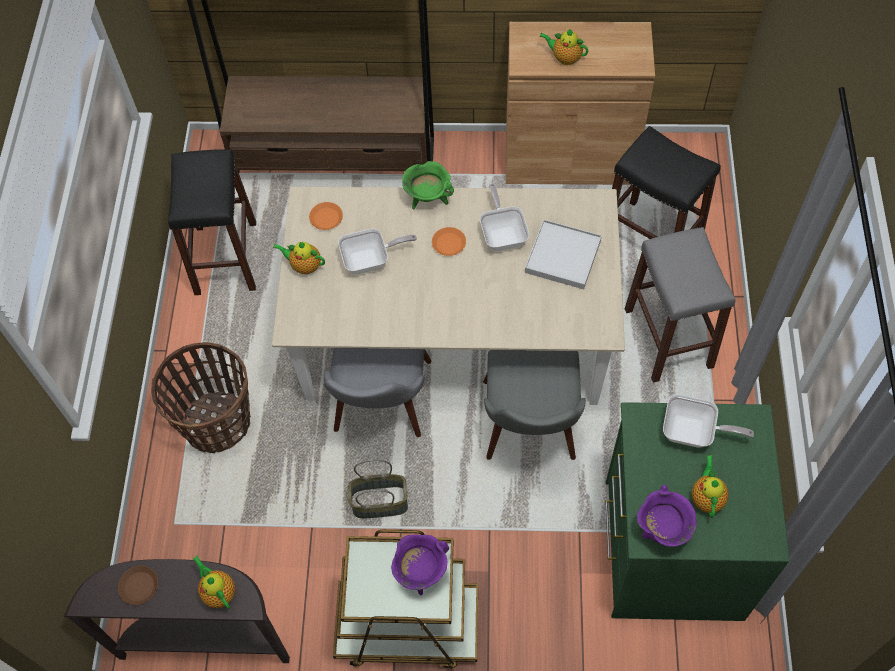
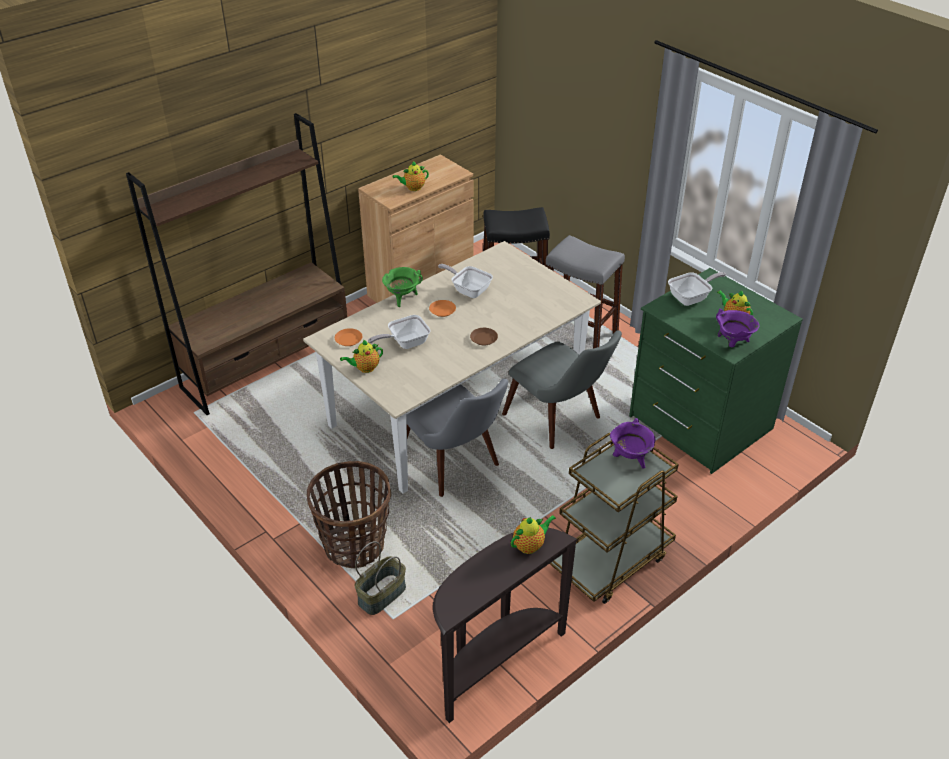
camera: 45 degrees left, 20 degrees down
(139, 586) = (475, 580): brown plate -> brown plate (483, 339)
(218, 591) = (530, 545): teapot -> teapot turned 135 degrees clockwise
(226, 258) = (249, 456): black stool -> none
(371, 261) = (405, 343): frying pan -> frying pan turned 150 degrees counterclockwise
(380, 502) = (516, 512): basket -> basket (381, 594)
(563, 256) = (515, 281): white tray -> none

